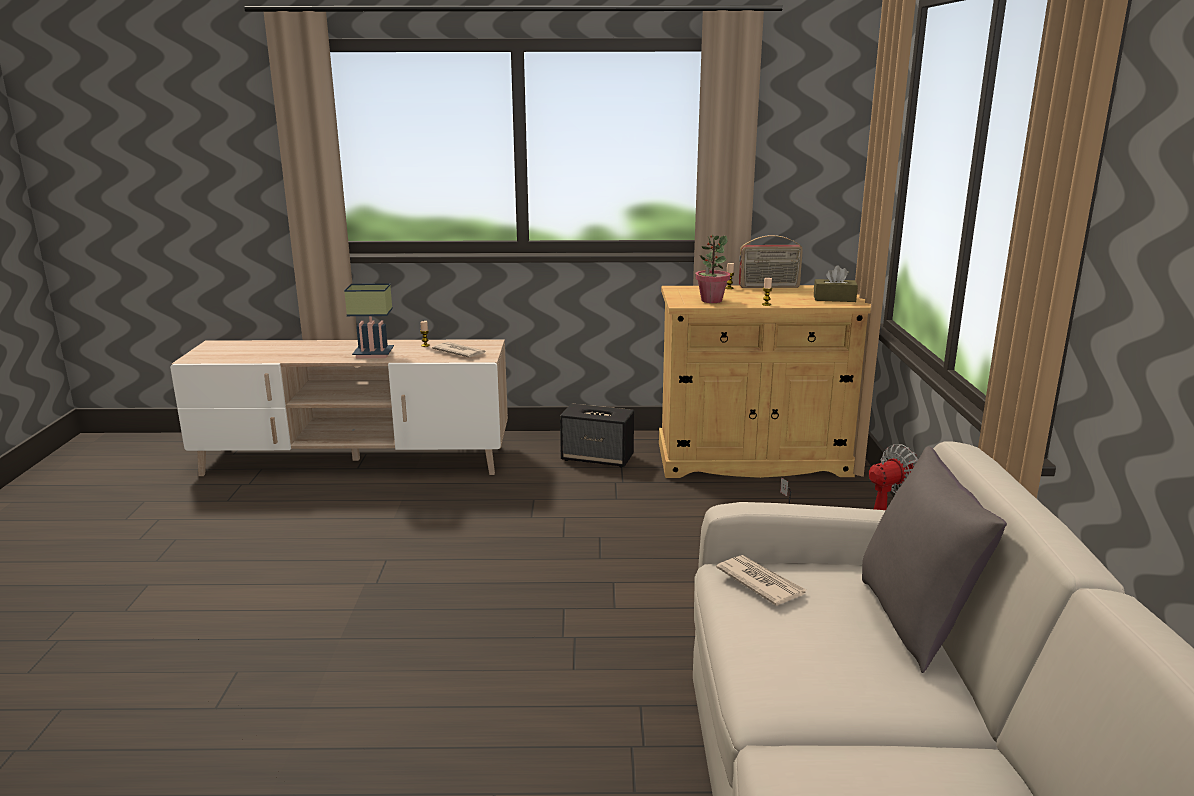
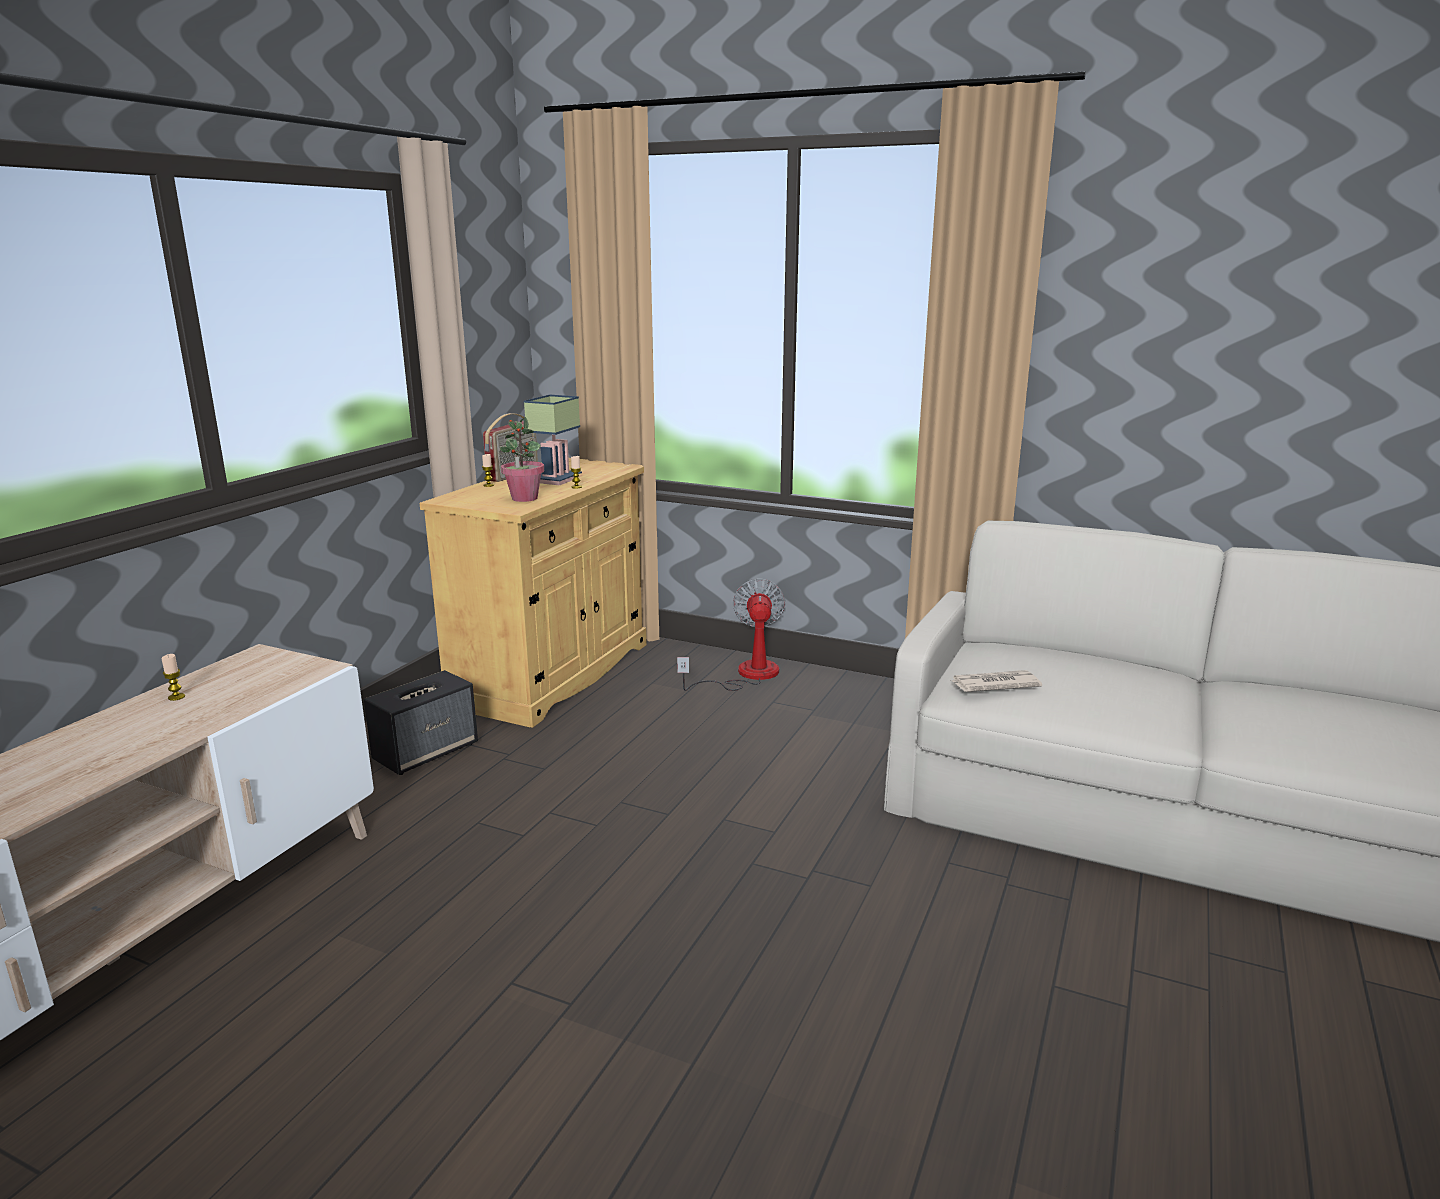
camera: 65 degrees left, 0 degrees up
(375, 354) = (138, 740): table lamp -> table lamp (555, 479)
(459, 352) = (262, 679): newspaper -> none
(834, 299) = (598, 468): brown tissue box -> none
(915, 621) = (1068, 653): grey pillow -> none

